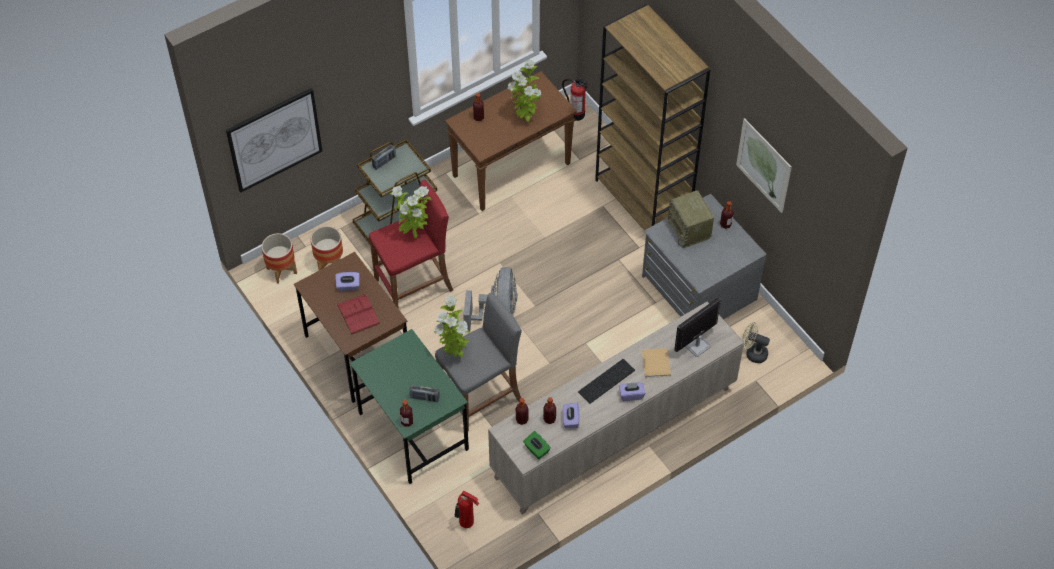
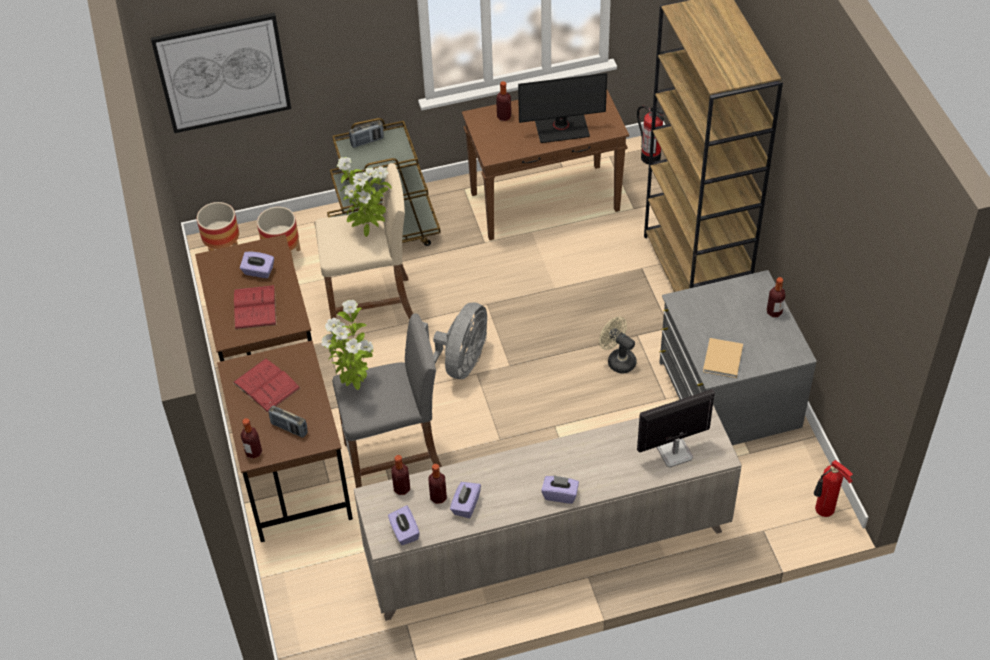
camera: 20 degrees right, 5 degrees down
(394, 371) = (266, 385): none -> red book
(412, 431) = (293, 478): green desk -> brown desk
(414, 285) = (371, 306): red stool -> beige stool
(466, 523) = (310, 612): fire extinguisher -> fire extinguisher (824, 511)
(525, 117) = (561, 128): potted plant -> monitor
(536, 449) = (404, 532): green tissue box -> purple tissue box
(606, 382) = (534, 469): keyboard -> none
(656, 364) = (609, 464): beige book -> beige book (722, 360)
(690, 230) = (723, 308): radio -> none
(753, 353) = (772, 494): beige fan -> beige fan (617, 360)
(763, 165) = (827, 228): picture -> none

